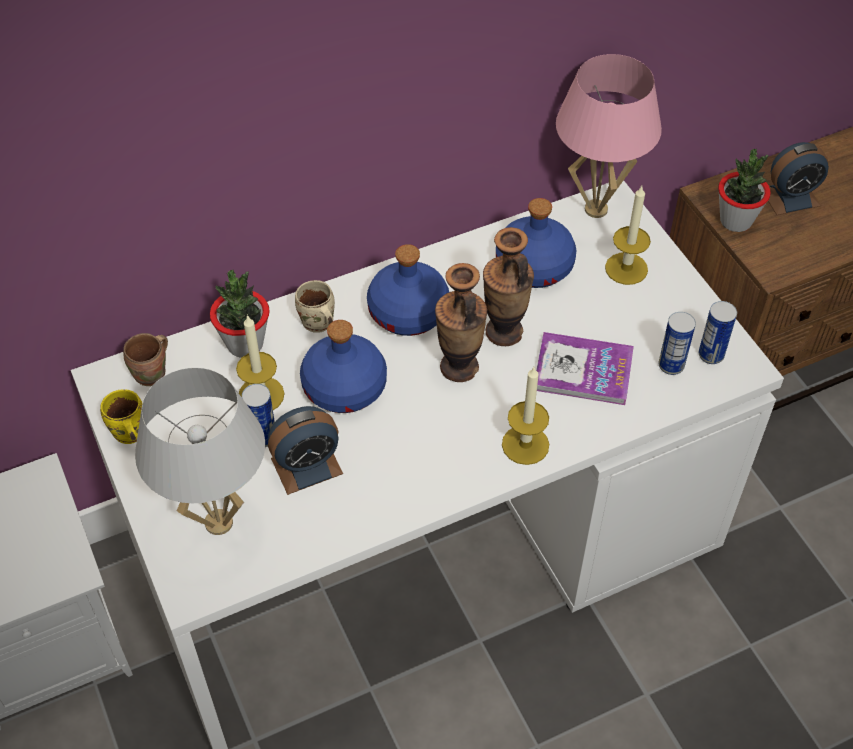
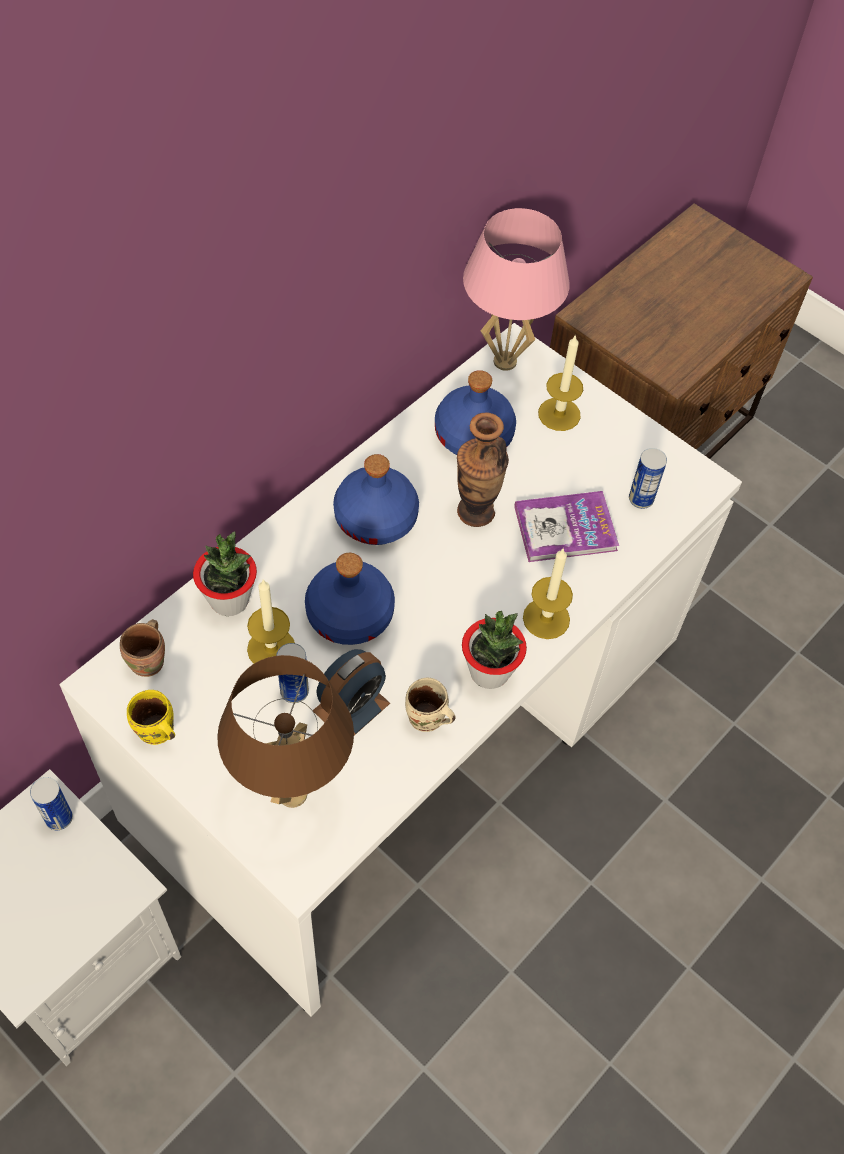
camera: 25 degrees left, 5 degrees up
(218, 522) = (292, 793): white table lamp -> brown table lamp
(317, 324) = (292, 558): beige mug -> beige mug (426, 720)
(459, 367) = (450, 560): vase -> none
(711, 355) = (671, 478): can -> can (59, 818)
(735, 221) = (619, 335): potted plant -> potted plant (489, 672)
(790, 197) = (657, 298): alarm clock -> none

